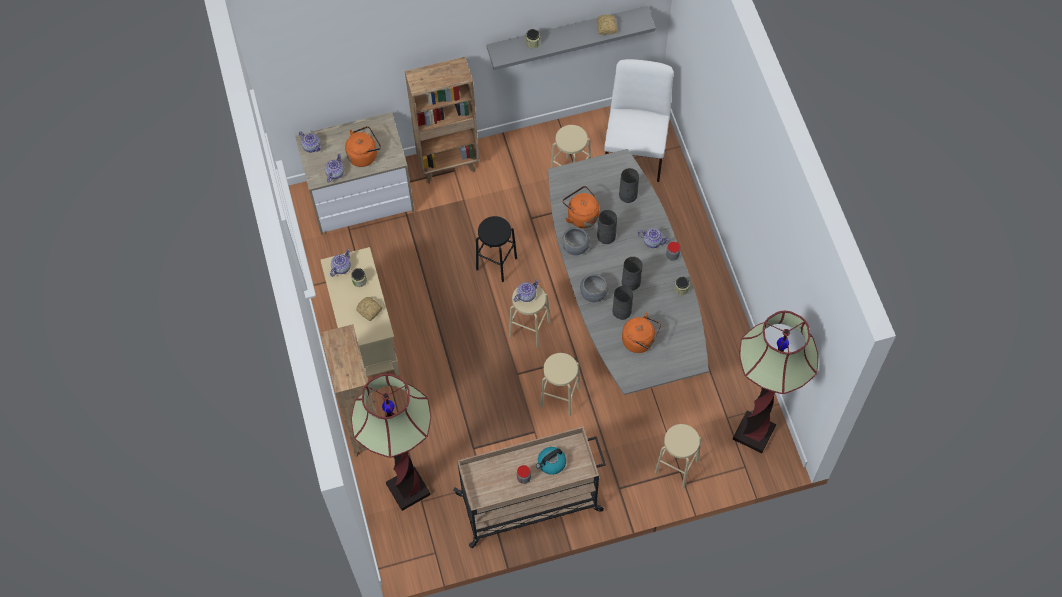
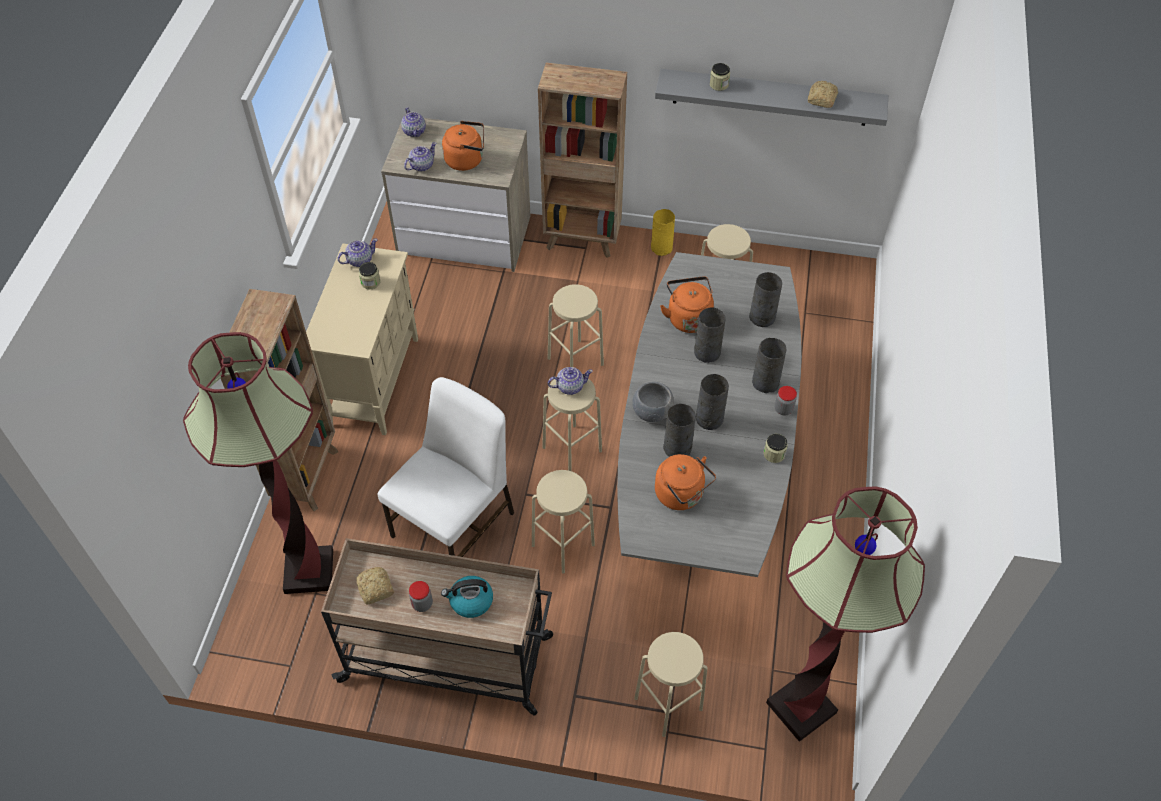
camera: 25 degrees right, 10 degrees down
(369, 311) = (359, 319): bread -> bread (375, 589)
(496, 263) = (575, 361): black stool -> beige stool
(508, 147) = (662, 247): none -> yellow vase
(575, 246) = (660, 348): grey bowl -> none
(636, 150) = (815, 306): white chair -> white chair (455, 523)
(652, 241) = (765, 382): teapot -> grey vase

